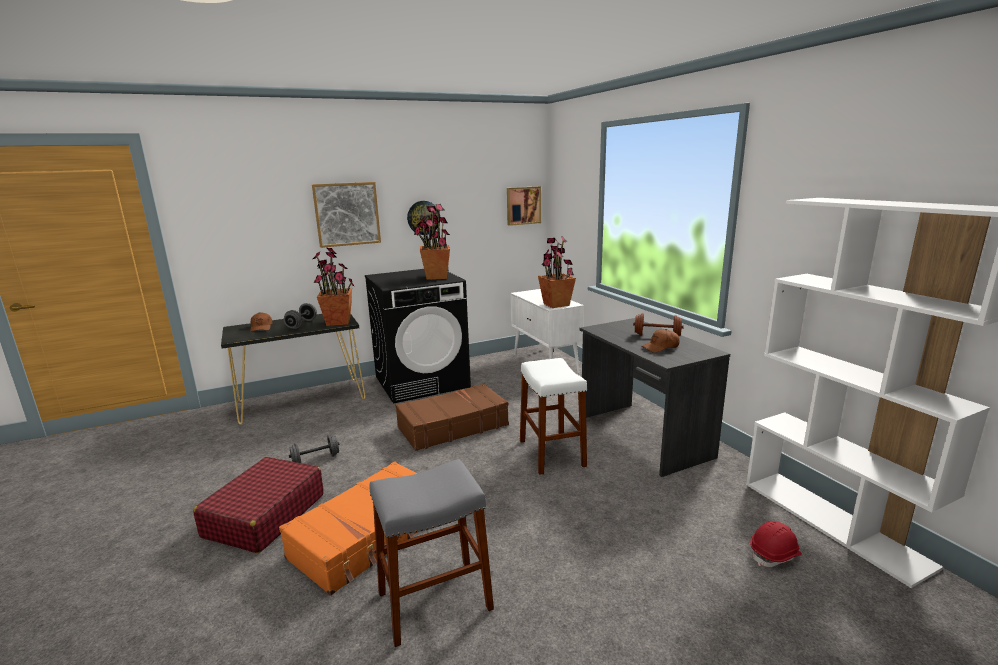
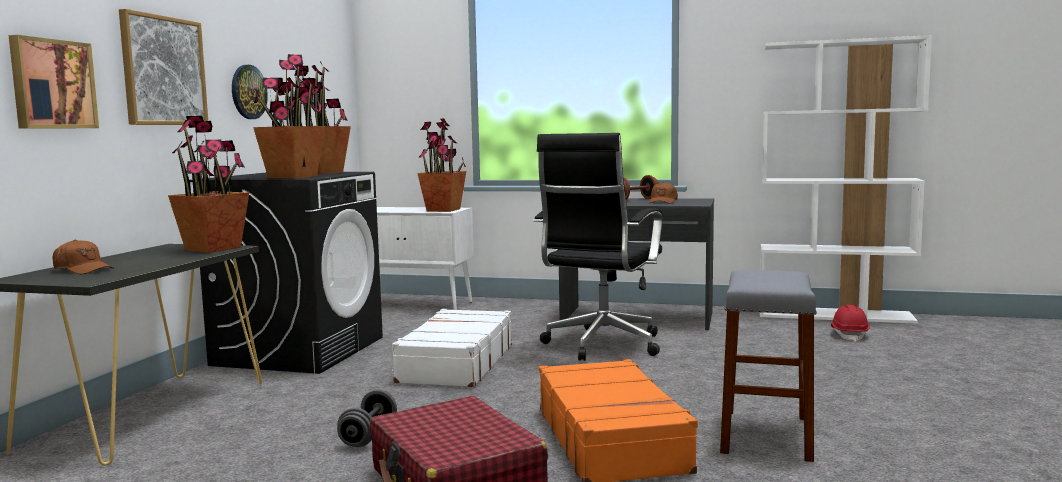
camera: 50 degrees left, 10 degrees down
(301, 324) = (153, 258): grey dumbbell -> none
(396, 283) = (292, 177): none -> potted plant
(452, 426) = (455, 363): brown suitcase -> white suitcase
(523, 205) = (337, 90): picture -> picture (52, 84)
(551, 453) = (601, 346): white stool -> black office chair

